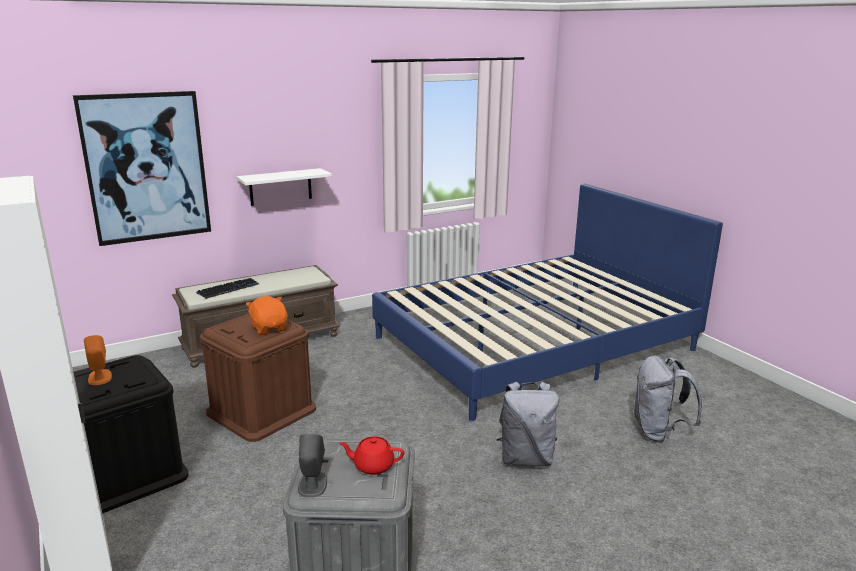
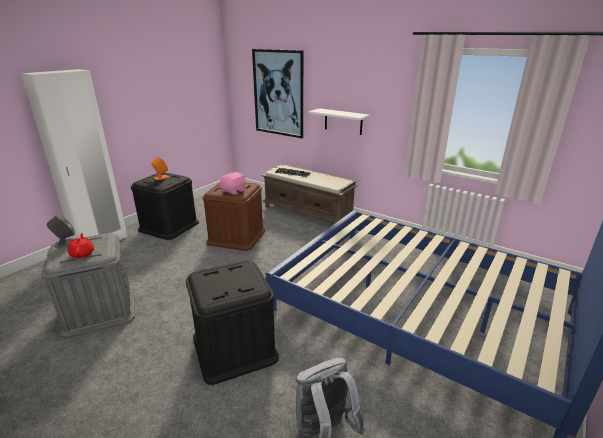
camera: 65 degrees right, 5 degrees up
(269, 328) = (234, 191): orange plush toy -> pink plush toy
(526, 458) = (234, 347): grey backpack -> black storage box

